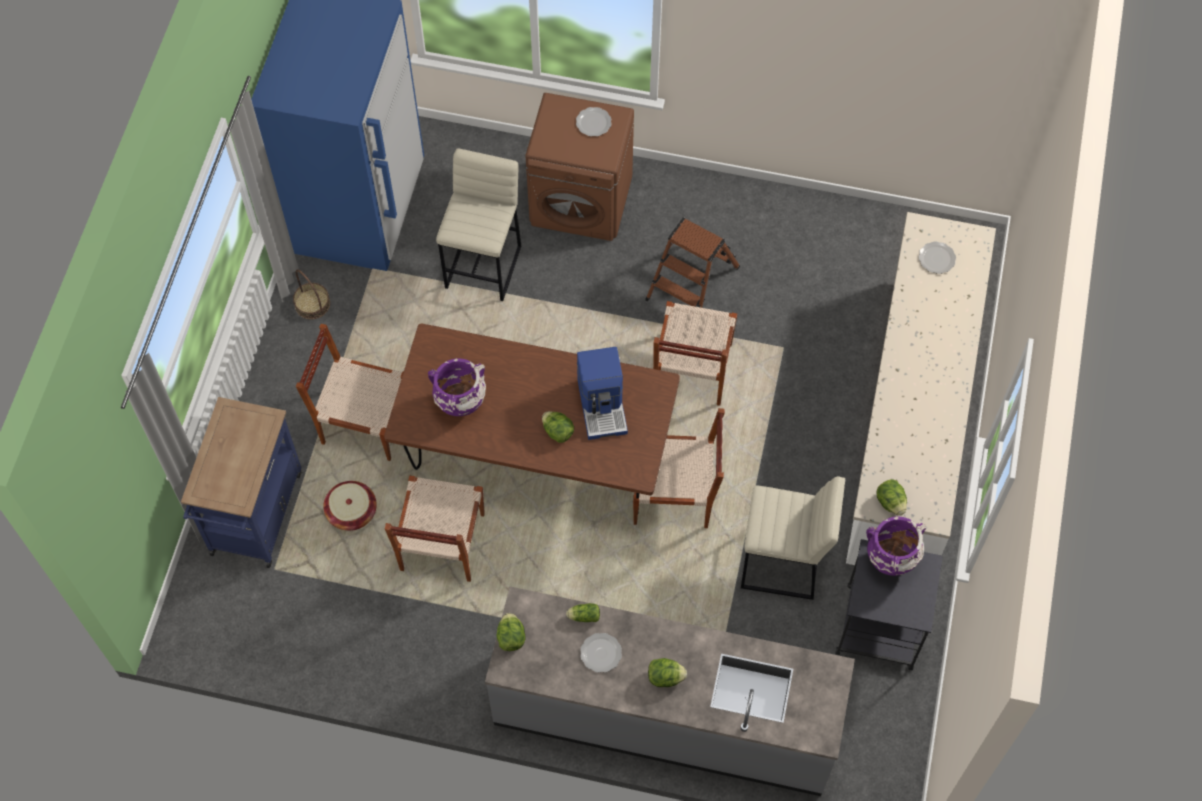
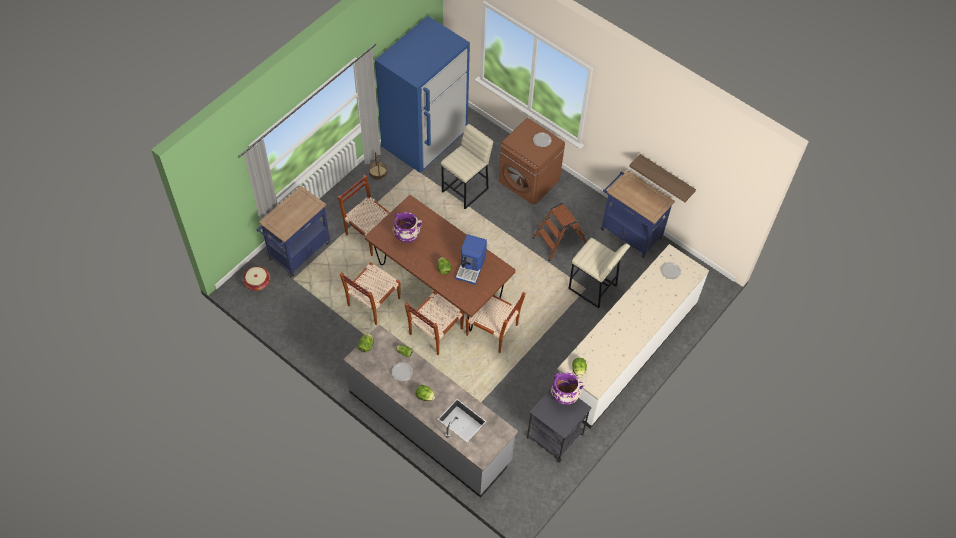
camera: 25 degrees right, 5 degrees down
(352, 512) = (341, 270): basket -> basket (257, 282)
(691, 371) = (535, 279): chair -> chair (435, 332)
(783, 564) = (526, 386): beige stool -> beige stool (593, 288)
(798, 218) = (629, 233): none -> blue cart
(848, 97) = (666, 177): none -> shelf

